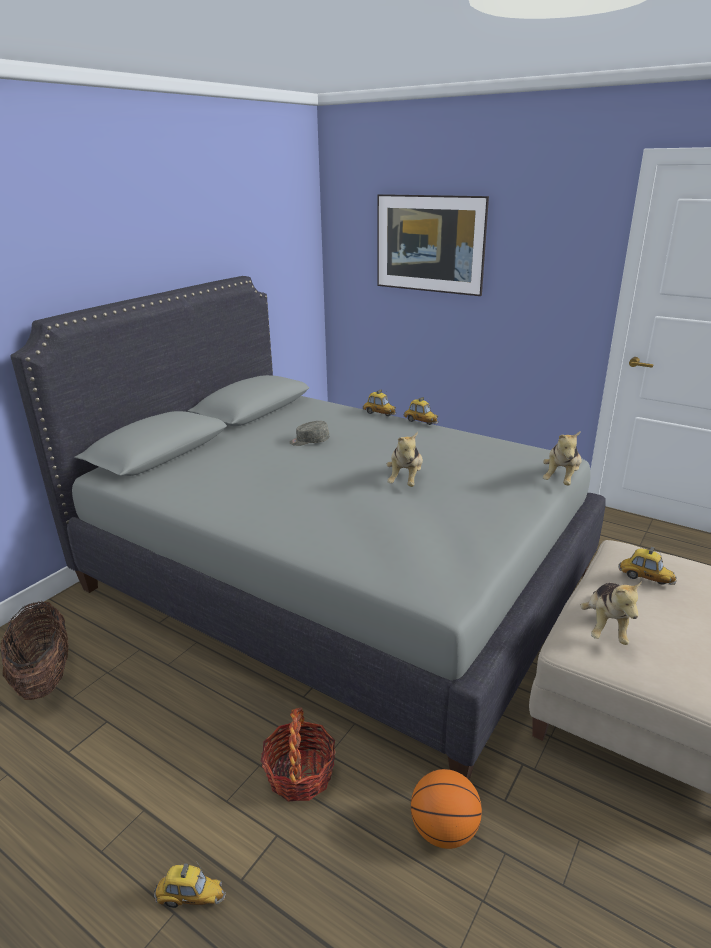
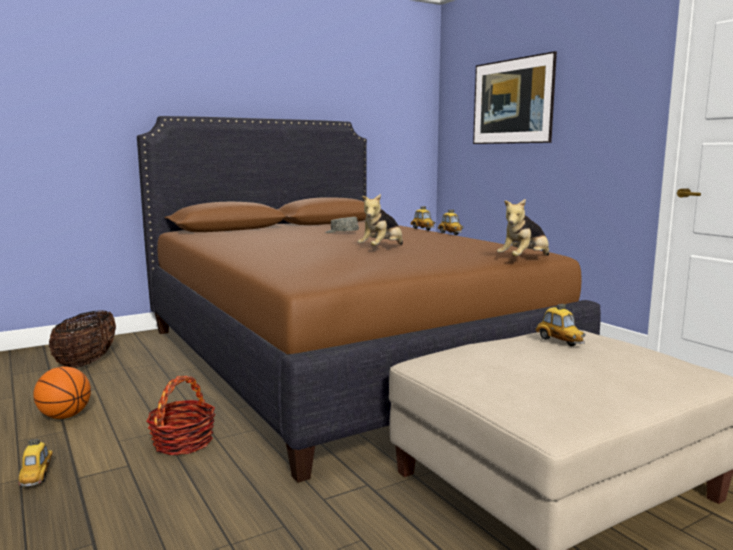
camera: 25 degrees right, 15 degrees down
(191, 897) = (38, 475): toy car -> toy car turned 135 degrees counterclockwise
(334, 580) = (338, 358): grey bed -> brown bed
(444, 830) = (250, 499): basketball -> basketball (65, 416)
(605, 627) = (471, 356): plush toy -> none

